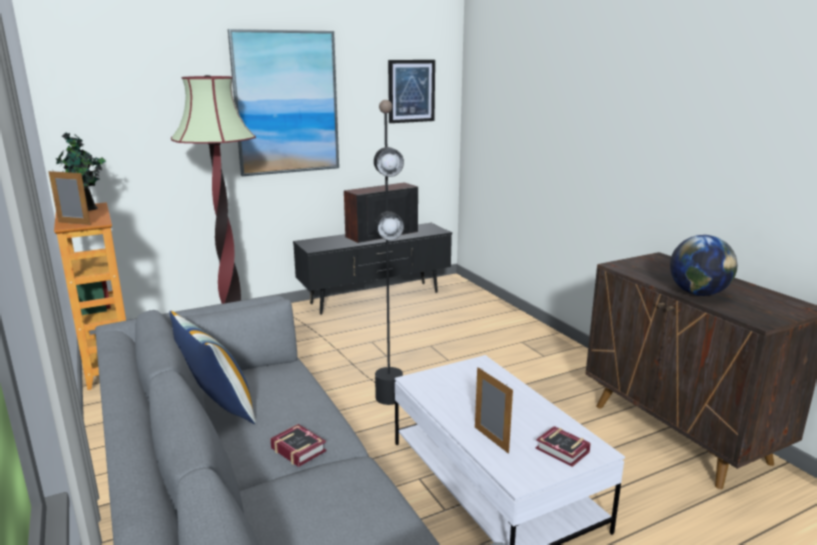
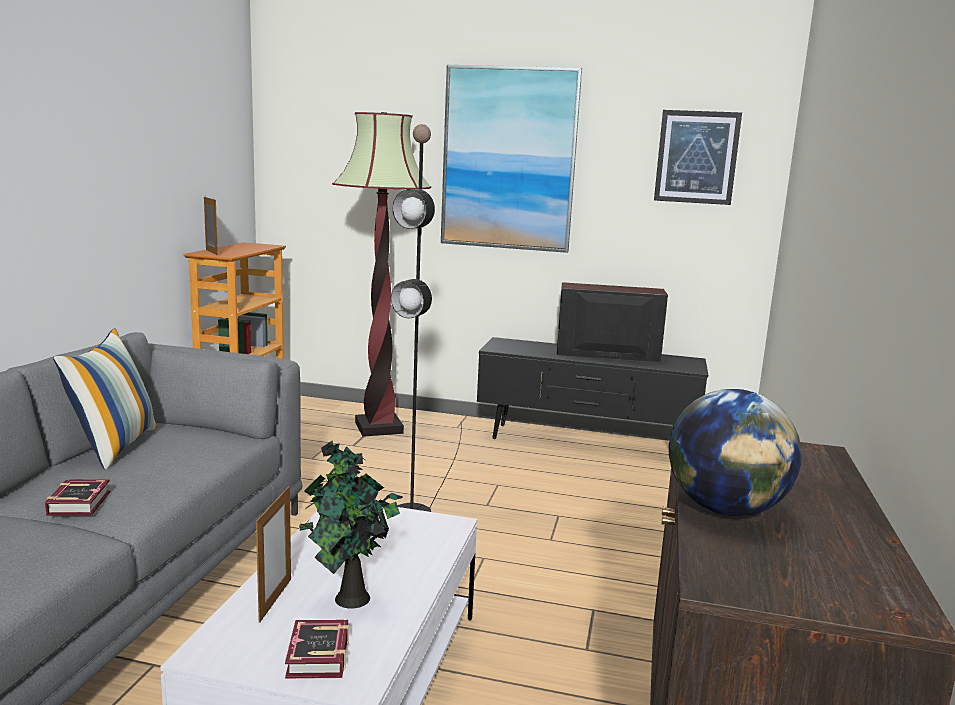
camera: 40 degrees right, 5 degrees down
(88, 209) = (256, 247): potted plant -> potted plant (349, 600)

